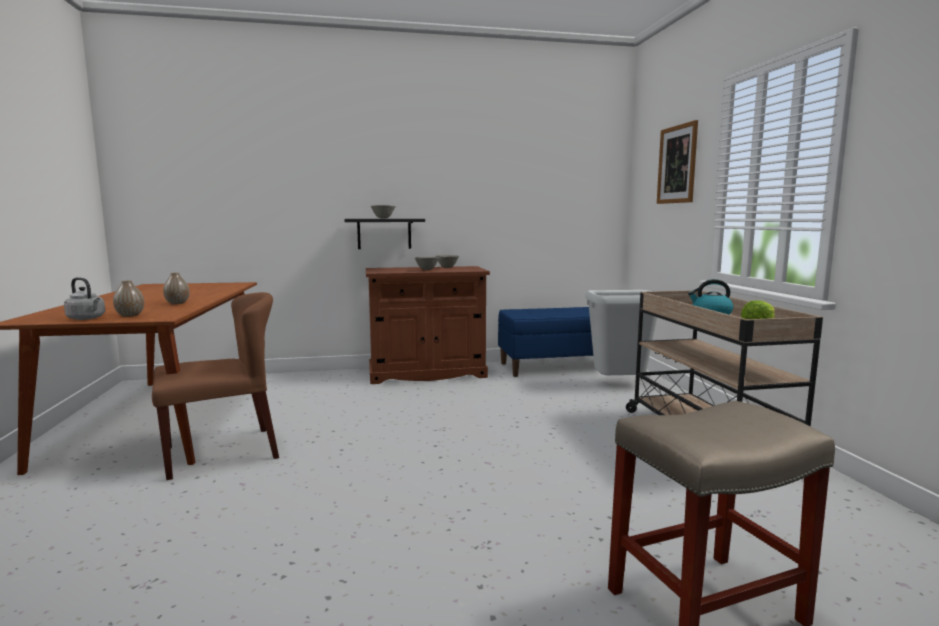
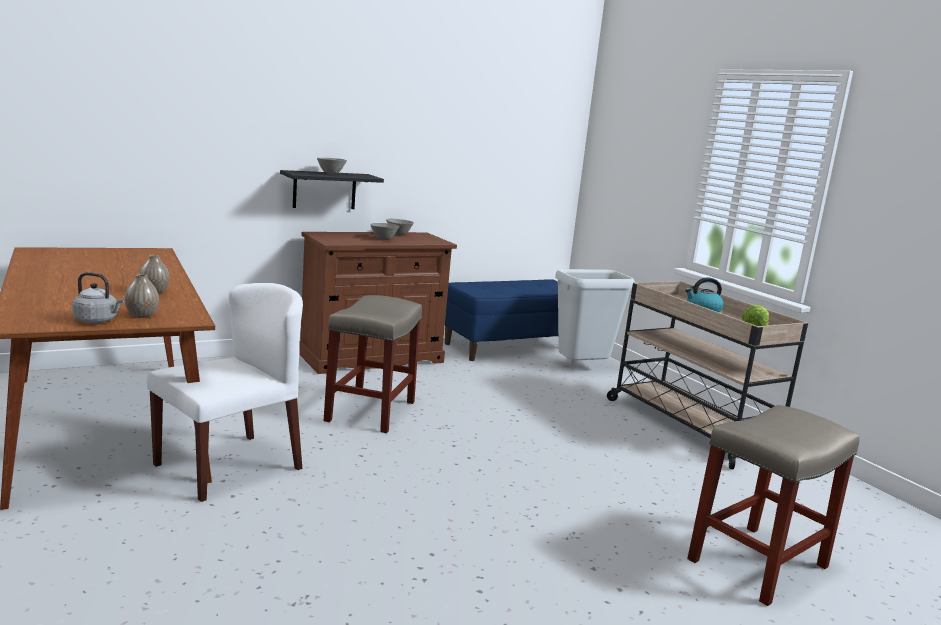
camera: 20 degrees left, 5 degrees up
(222, 452) = (229, 466): brown chair -> white chair
(386, 413) = (371, 410): none -> beige stool
(677, 164) = (652, 141): picture -> none

